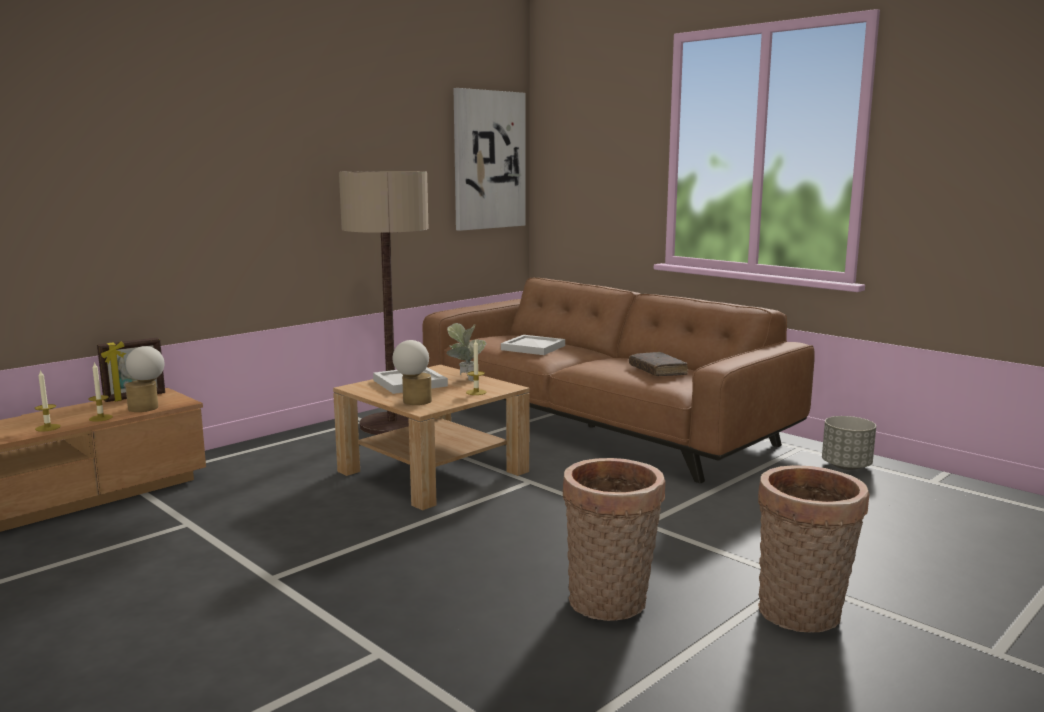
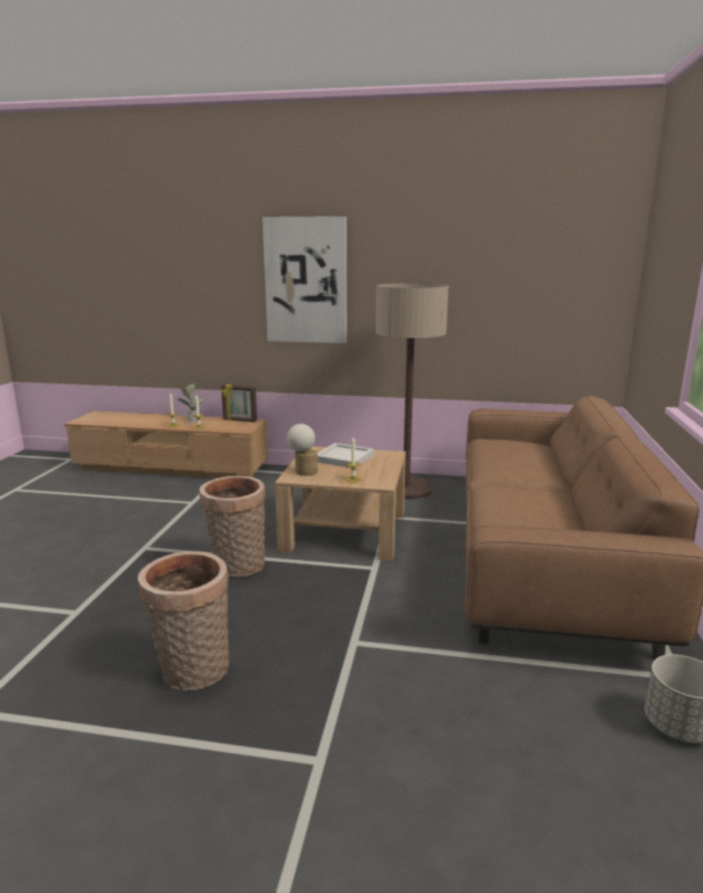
camera: 55 degrees right, 5 degrees up
(148, 407) = (227, 428): table lamp -> none
(465, 378) = (381, 467): potted plant -> potted plant (193, 420)
(489, 160) = (579, 275): picture -> picture (306, 281)
(533, 347) = (508, 460): white tray -> none
(657, 371) = (531, 518): brown book -> none
(802, 616) = (244, 786): basket -> basket (237, 567)

